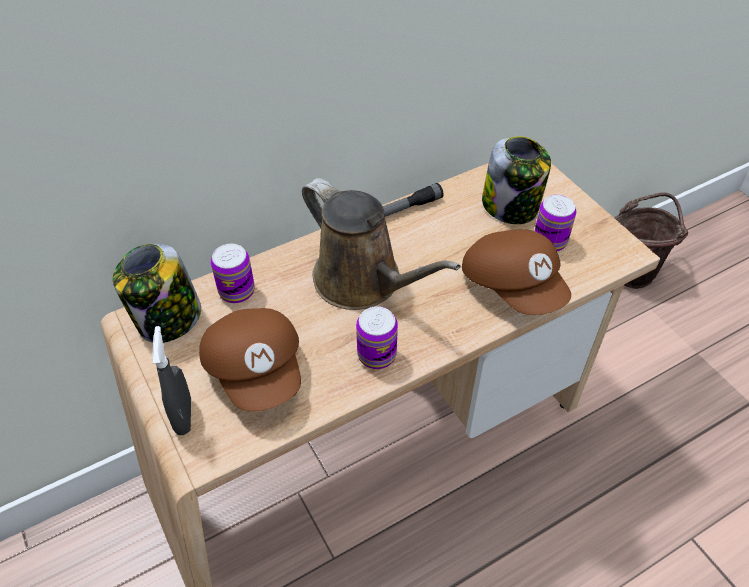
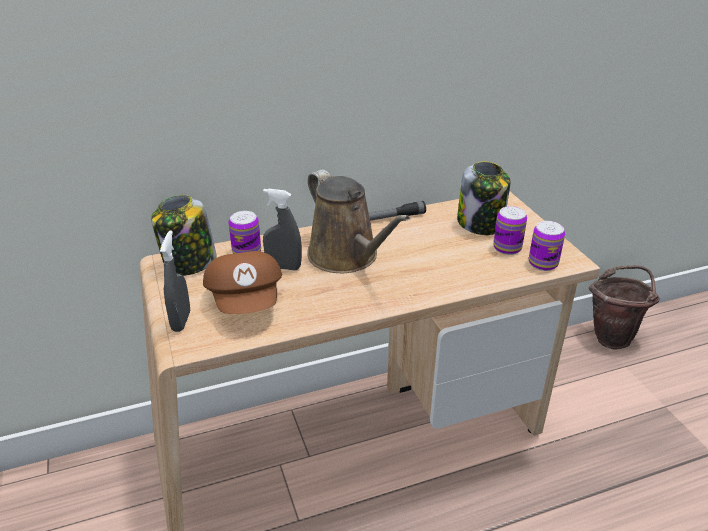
camera: 10 degrees right, 15 degrees down
(289, 309) = (283, 267): none -> grey spray bottle
(377, 355) = (344, 302): can -> can (543, 263)
(513, 286) = (469, 272): brown cap -> none

